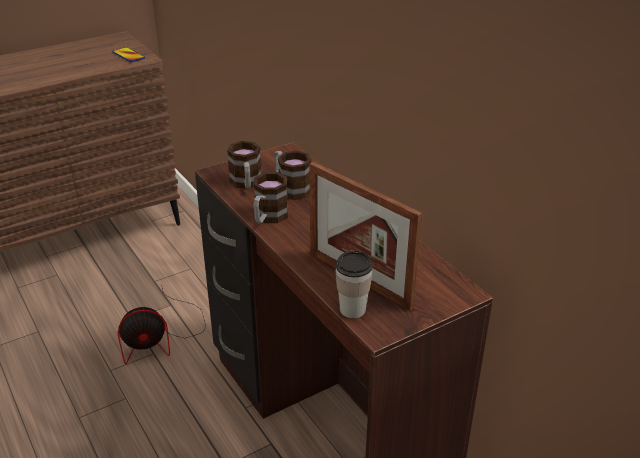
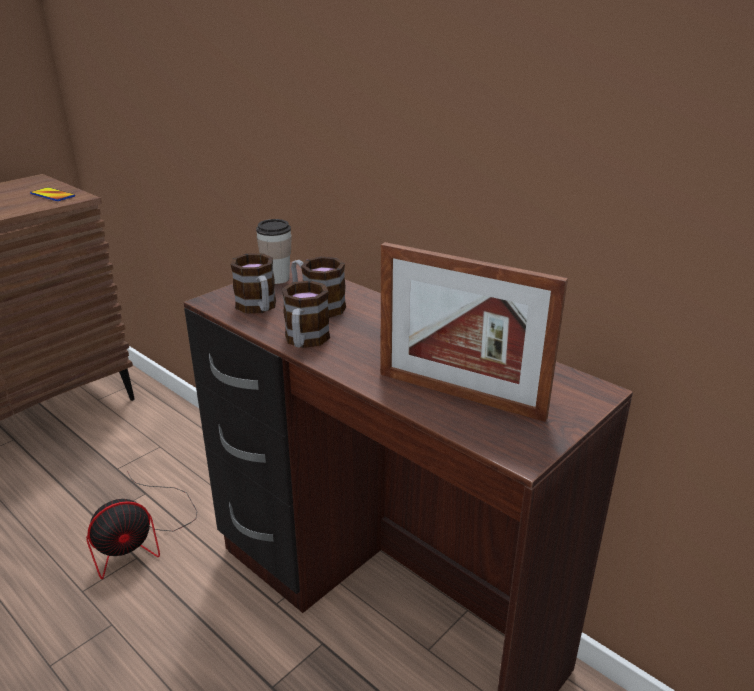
camera: 15 degrees left, 5 degrees down
(352, 309) = (472, 432): cup -> cup (277, 278)

